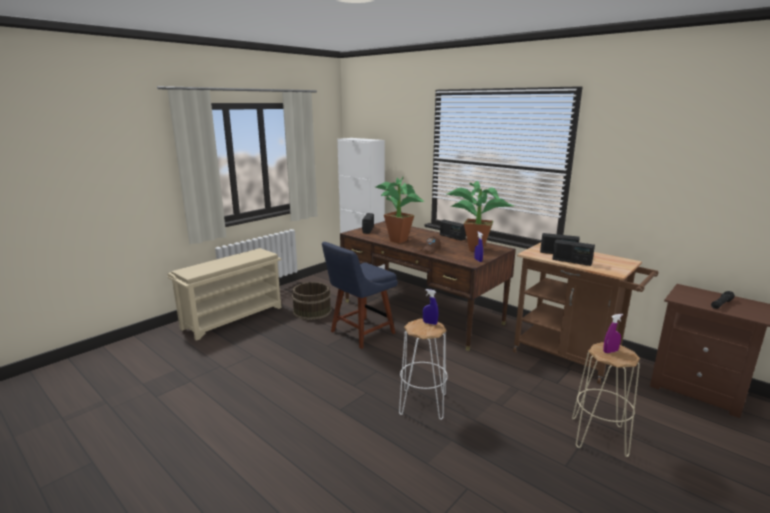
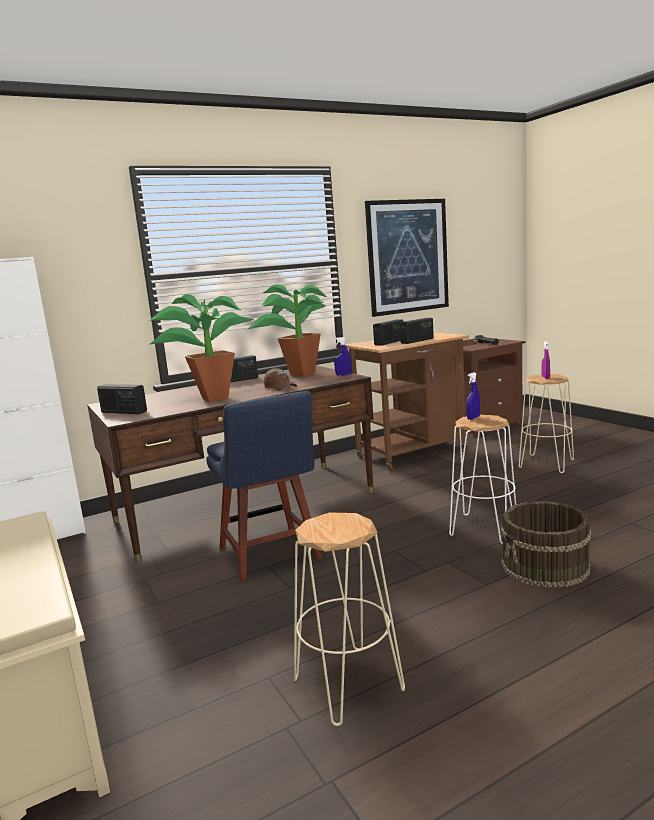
camera: 70 degrees left, 5 degrees down
(246, 375) = (347, 684): none -> beige stool
(311, 311) = (135, 599): brown bucket -> brown bucket (545, 566)
(658, 180) = (408, 256): none -> picture

